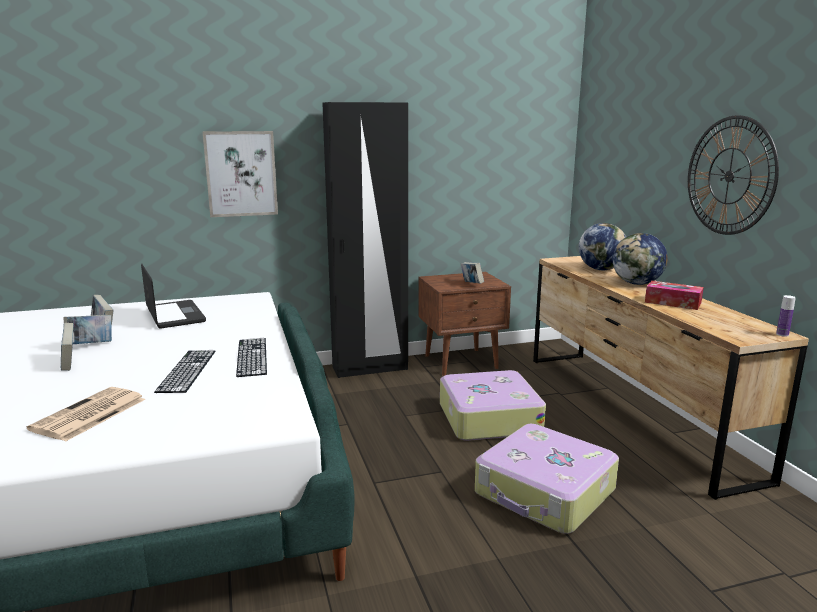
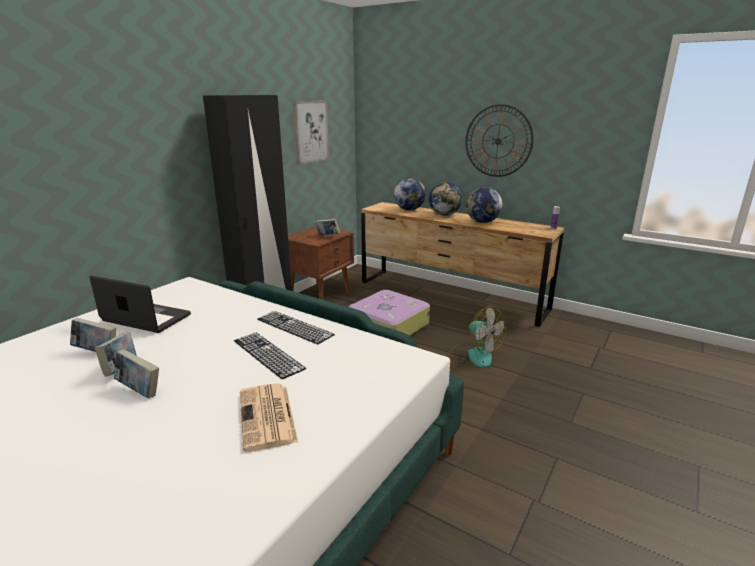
camera: 40 degrees left, 5 degrees up
(241, 174) = (138, 168): picture -> picture (310, 131)
(545, 493) = (473, 355): suitcase -> fan
(672, 302) = (482, 222): tissue box -> globe

